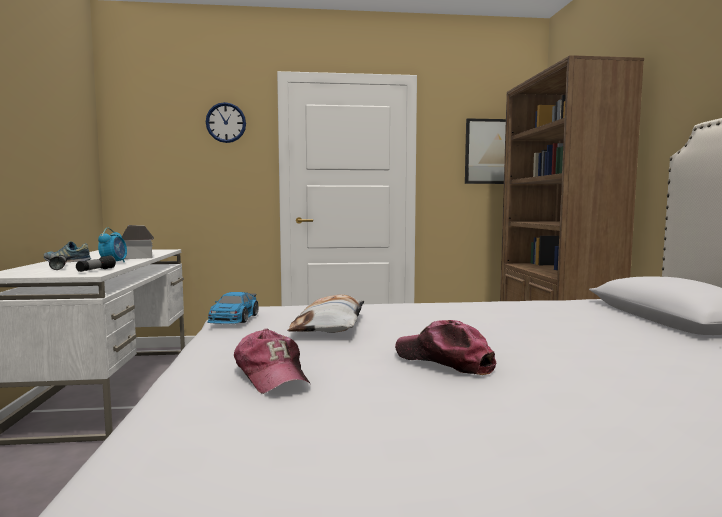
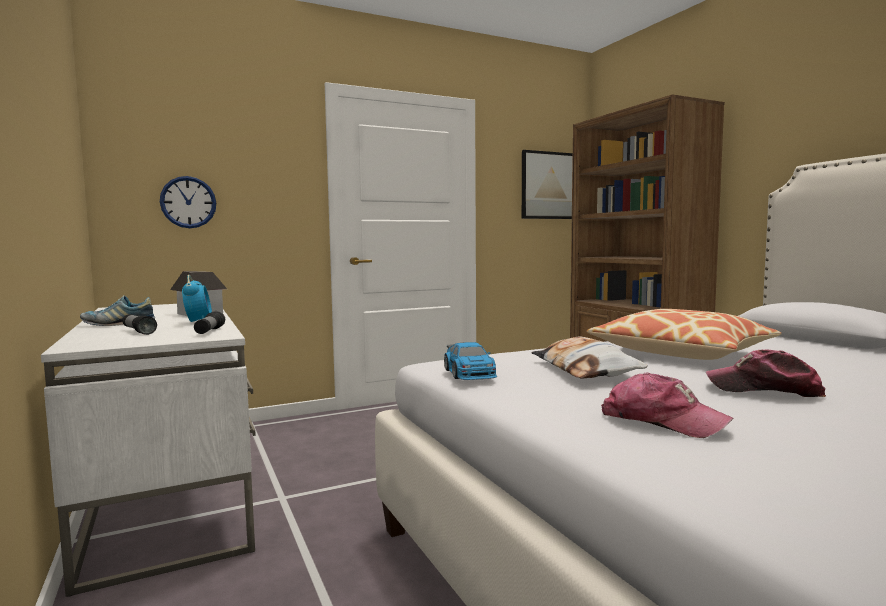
camera: 20 degrees left, 0 degrees up
(226, 122) = (263, 141): wall clock -> wall clock (188, 202)
(469, 319) = (682, 353): none -> pillow

